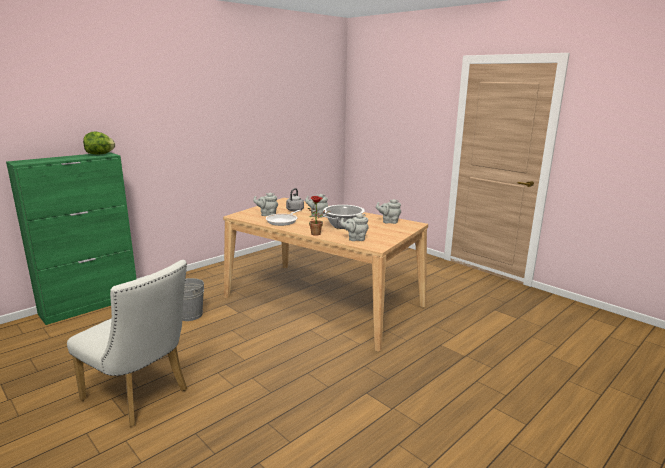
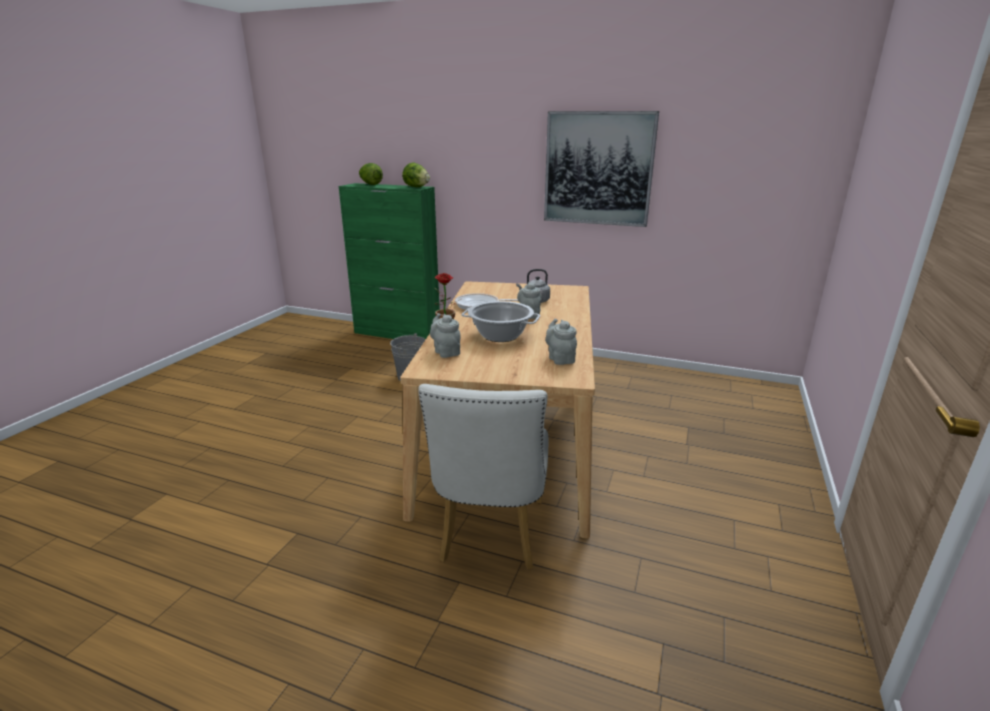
camera: 65 degrees right, 5 degrees up
(39, 159) = (370, 184): none -> lettuce
(141, 397) = (260, 405): white chair -> white chair (490, 536)
(238, 122) = (598, 169): none -> picture
(267, 214) = (497, 294): grey teapot -> none

